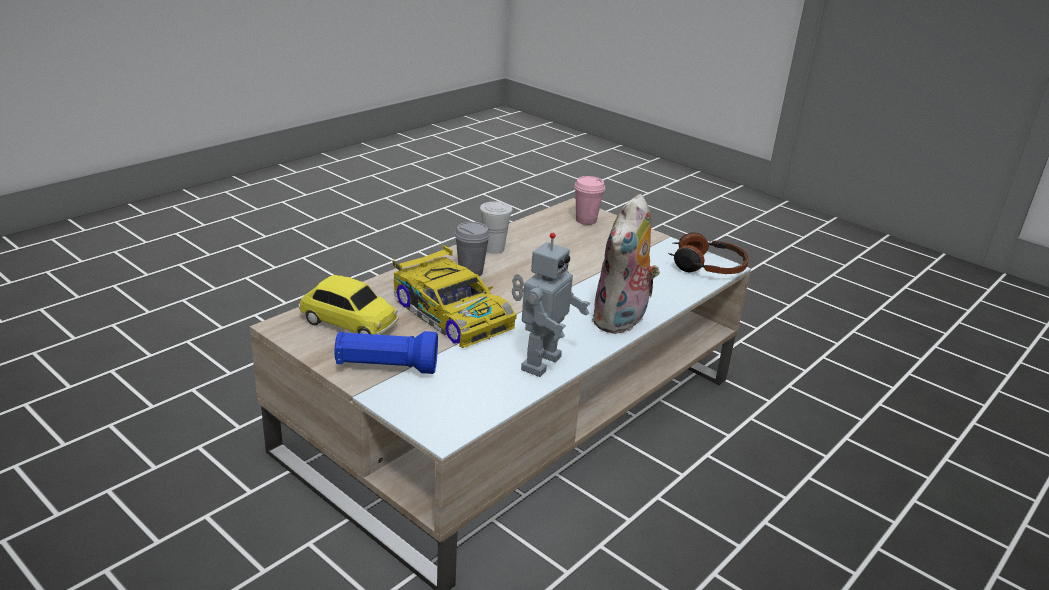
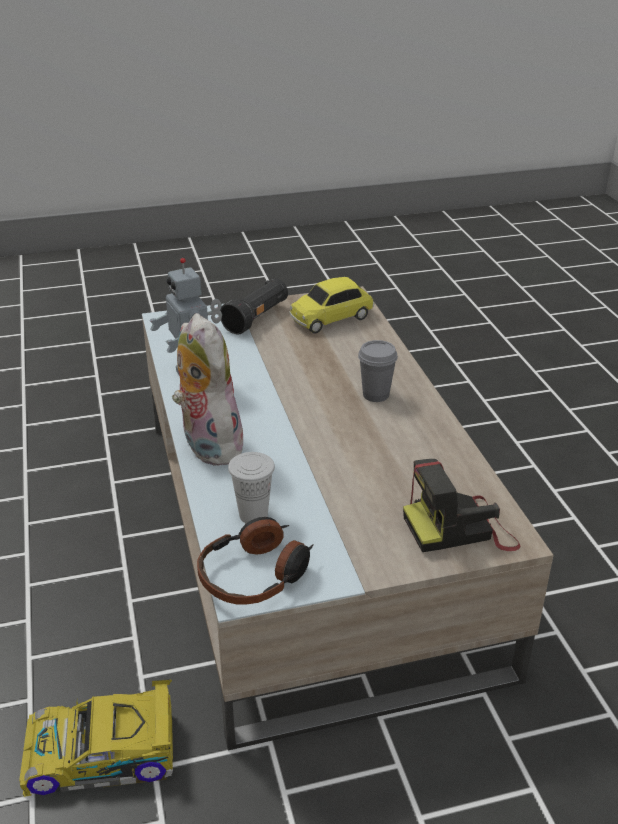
camera: 125 degrees right, 5 degrees up
(386, 367) = (257, 318): blue flashlight -> black flashlight
(451, 313) = (308, 363): toy car -> toy car (105, 753)
(494, 249) = (419, 425): white cup -> white cup (253, 515)
(586, 220) = (460, 529): pink cup -> camera

